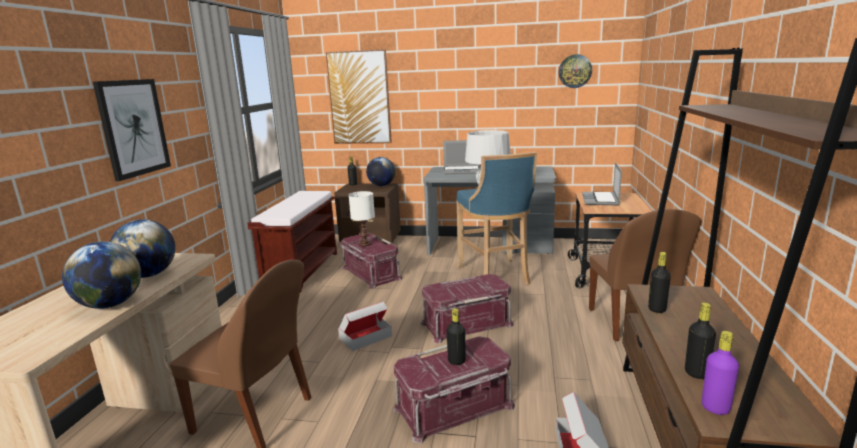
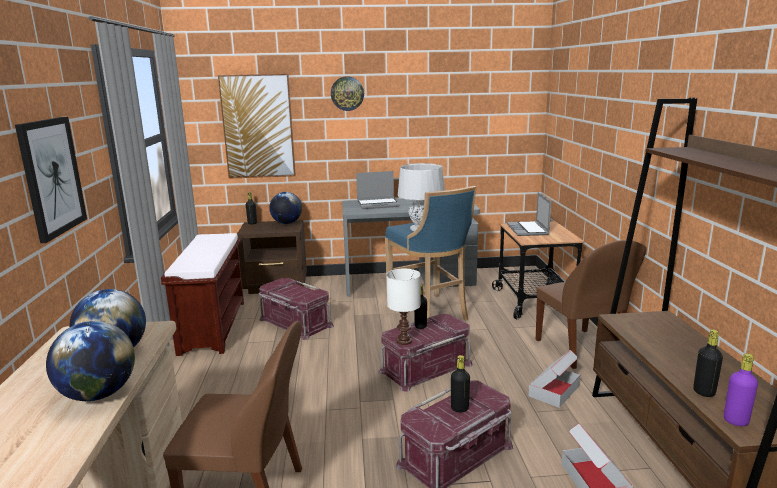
camera: 15 degrees left, 0 degrees up
(365, 244) = (289, 291): white table lamp -> white table lamp (404, 341)
(365, 337) = (327, 394): cardboard box -> cardboard box (554, 391)
(575, 71) = (487, 100): wall clock -> wall clock (347, 93)
(657, 309) = (638, 337): black bottle -> black bottle (420, 326)

